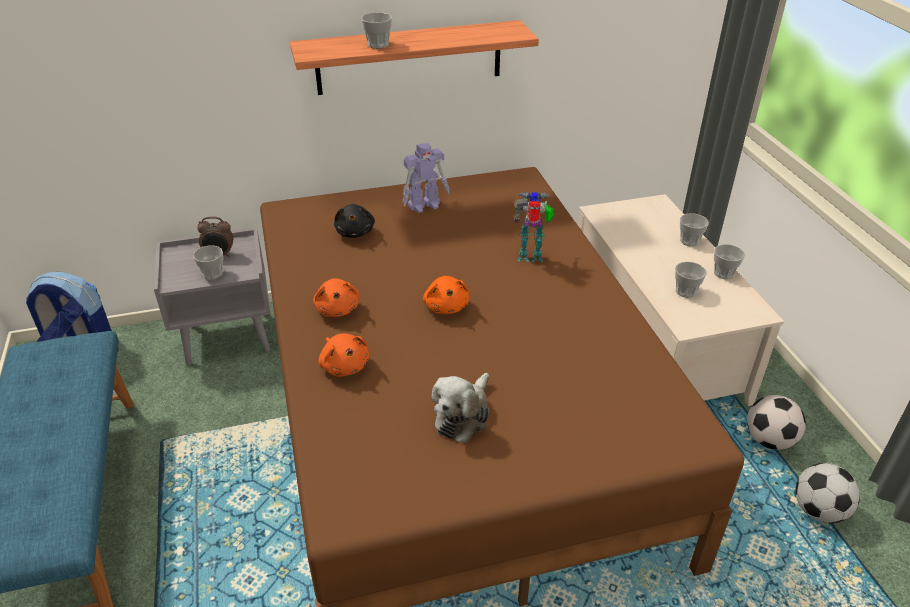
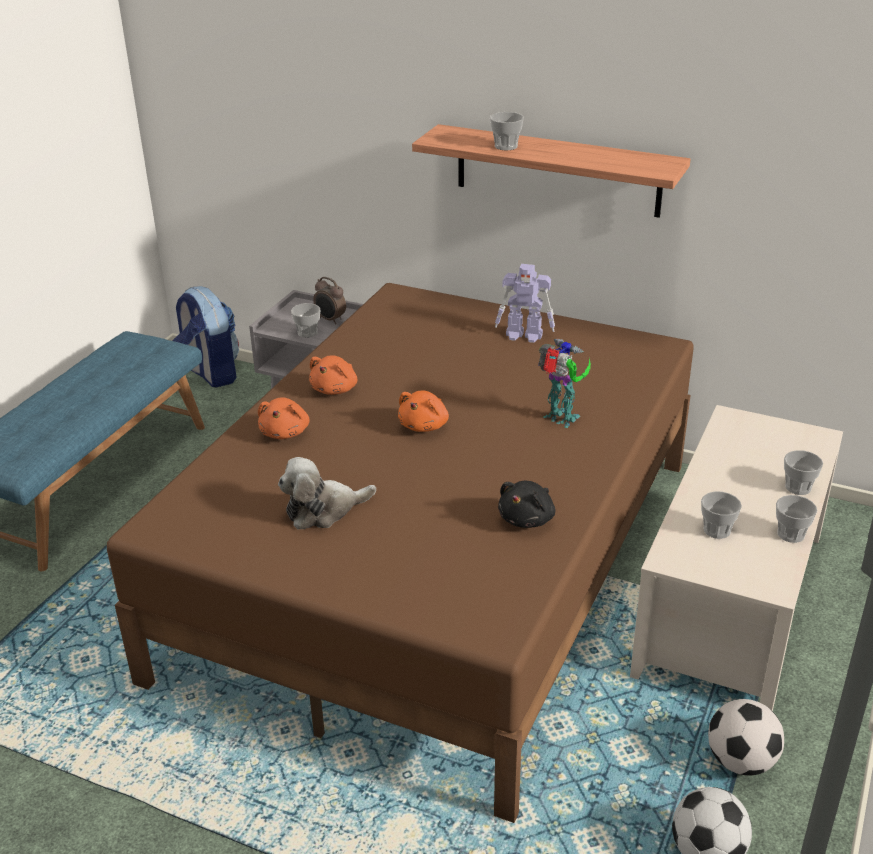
camera: 40 degrees right, 5 degrees down
(355, 232) = (430, 335): black plush toy -> black plush toy (528, 519)

